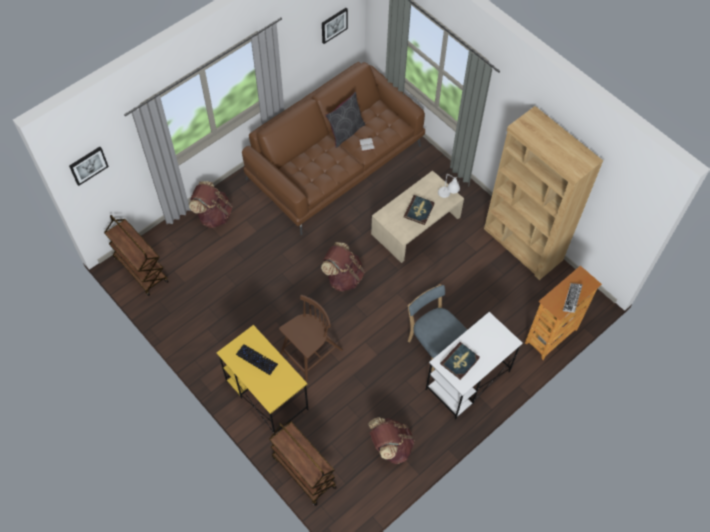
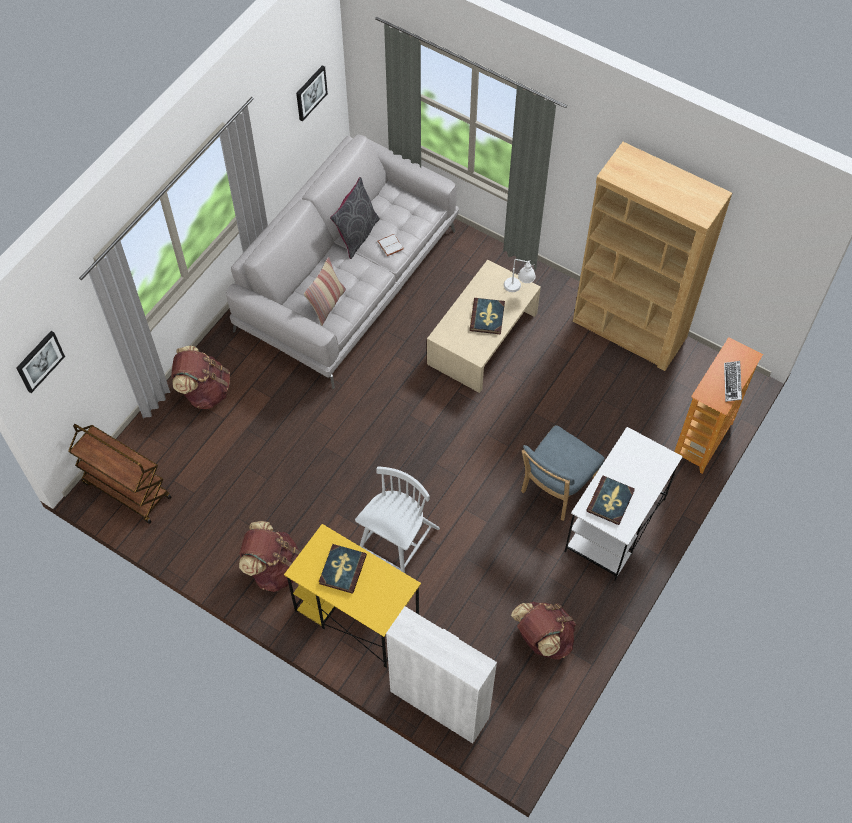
camera: 15 degrees left, 0 degrees up
(256, 360) = (342, 569): keyboard -> book
(303, 472) = (439, 704): brown cart -> white cabinet
(309, 175) = (327, 305): none -> pillow
(310, 353) = (398, 543): brown chair -> white chair
(336, 162) = (348, 279): brown sofa -> grey sofa
(343, 277) = (409, 431): brown backpack -> brown backpack (274, 568)
(433, 344) = (555, 489): blue chair -> blue chair turned 90 degrees counterclockwise

